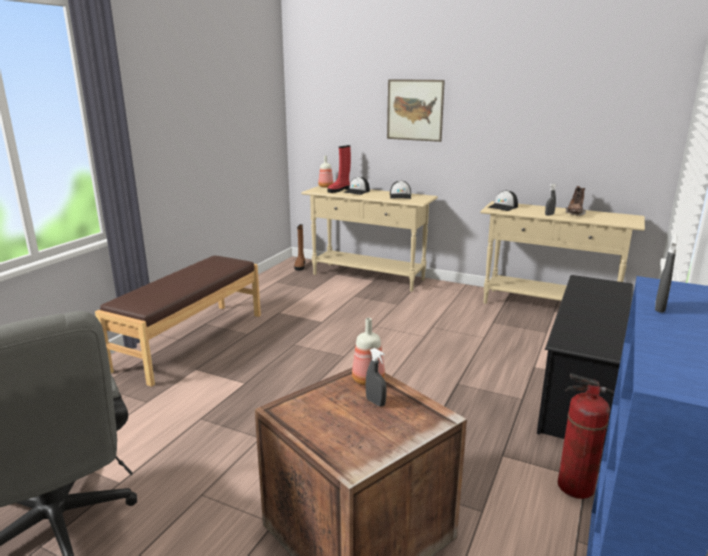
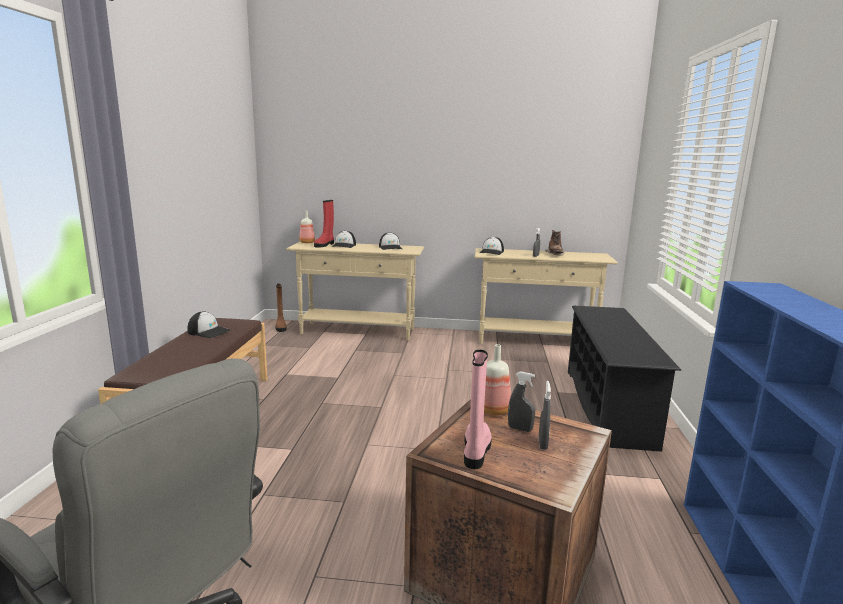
camera: 20 degrees left, 5 degrees down
(203, 269) = (209, 331): none -> cap
(316, 415) = (476, 451): none -> pink boot
(415, 110) = (397, 165): picture -> none
(575, 487) = (658, 487): fire extinguisher -> none
(660, 308) = (779, 299): grey spray bottle -> grey spray bottle (542, 444)

